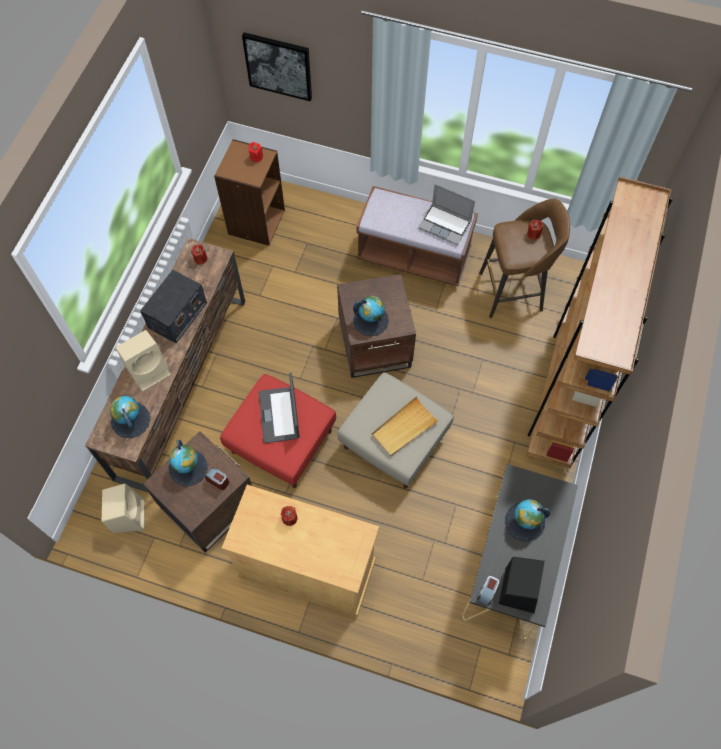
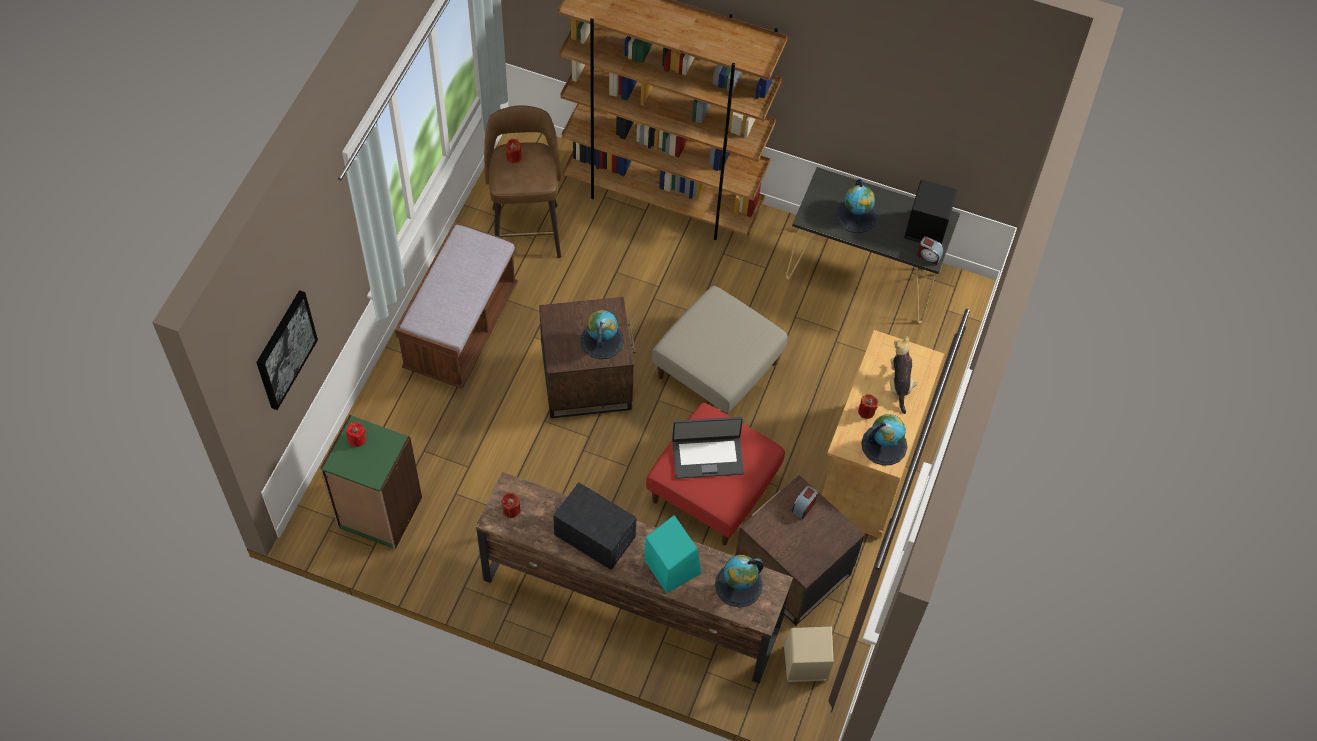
camera: 90 degrees left, 5 degrees down
(149, 370) = (671, 566): beige speaker -> turquoise speaker
(188, 467) = (787, 538): globe -> globe (884, 445)
(255, 222) = (379, 513): brown bookcase -> green bookcase
(320, 549) = (899, 383): none -> plush toy
(404, 428) = (729, 331): beige tray -> none
(445, 224) = (471, 253): laptop -> none

